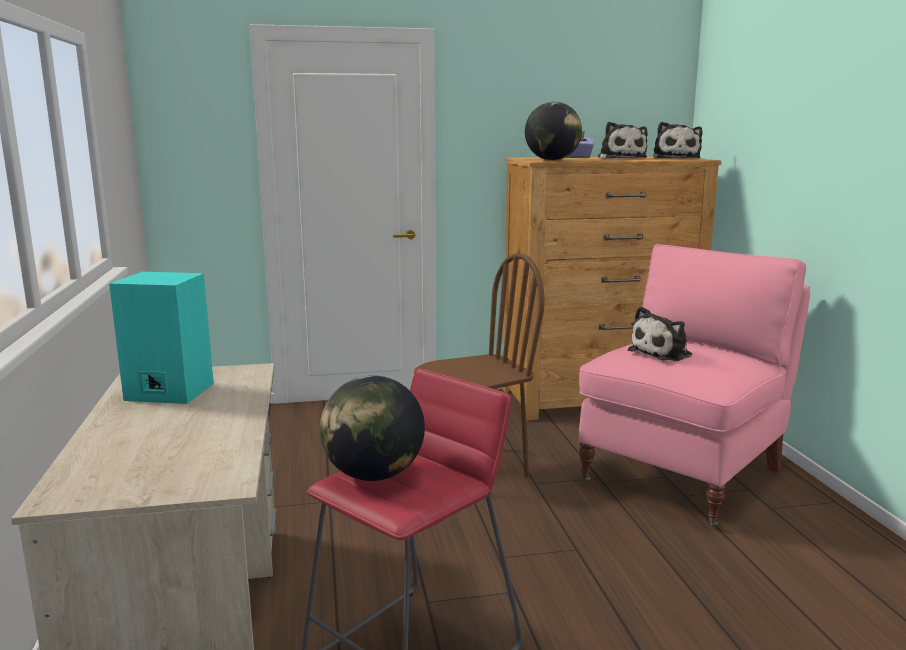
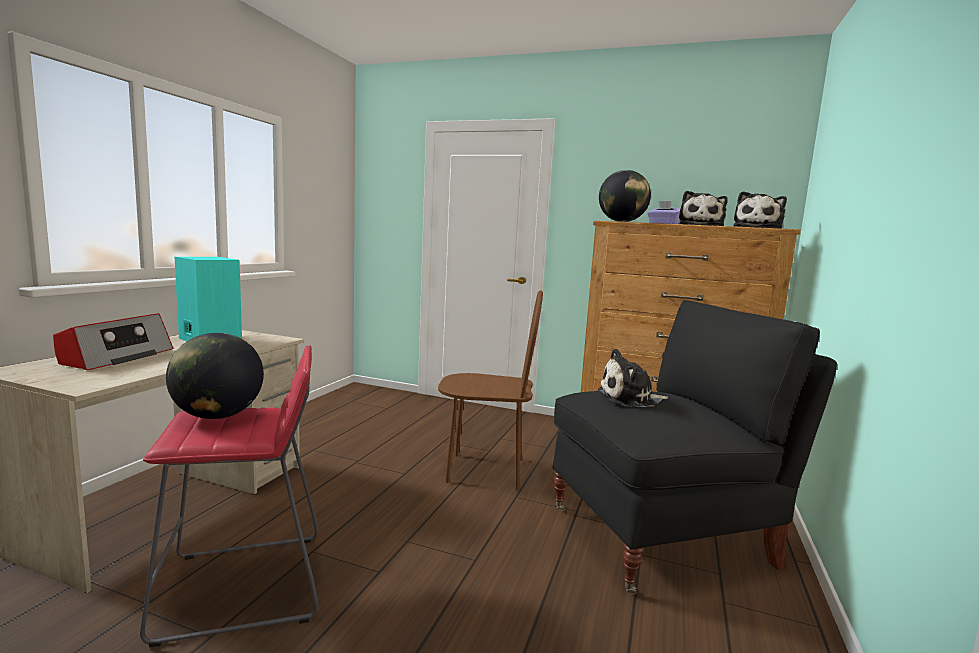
camera: 30 degrees right, 5 degrees down
(134, 444) = (116, 357): none -> radio
(683, 475) = (663, 536): pink armchair -> black armchair

